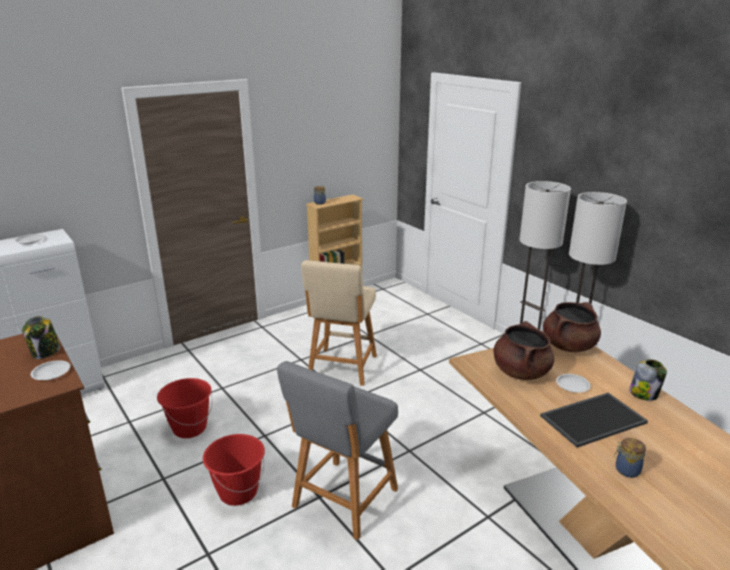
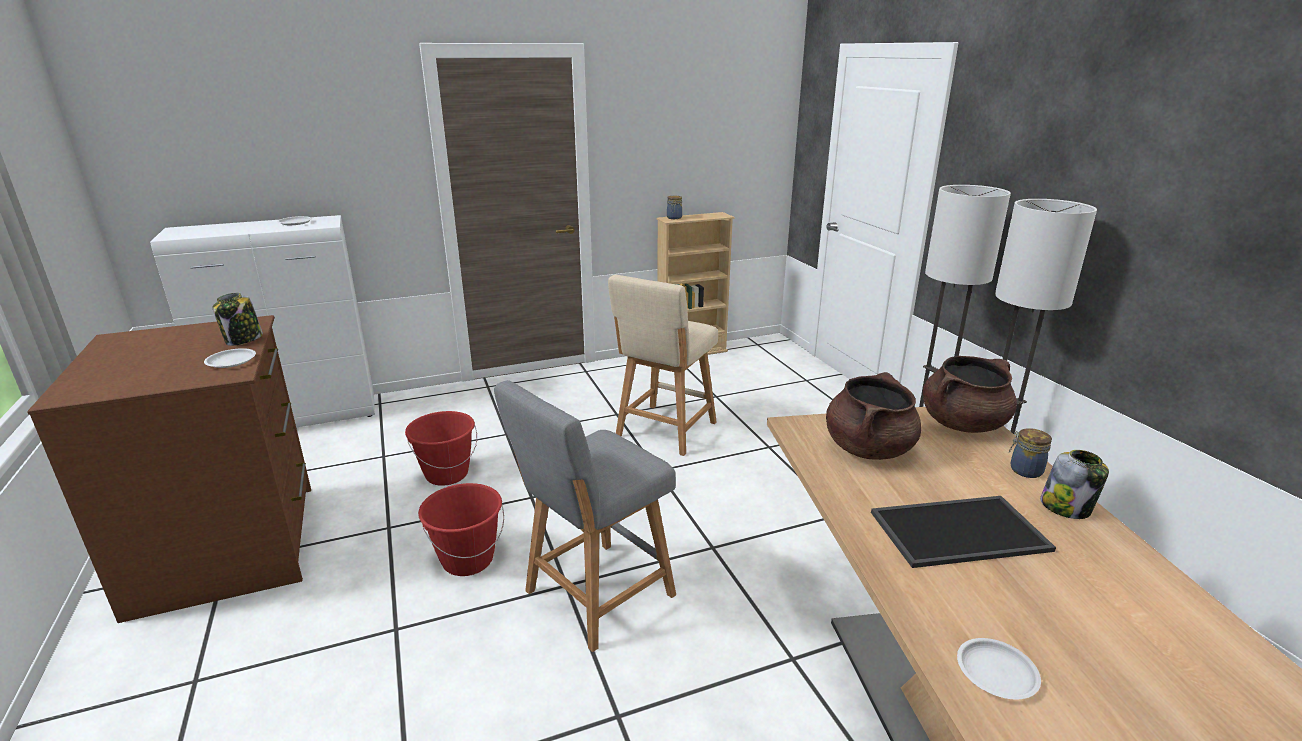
camera: 15 degrees right, 0 degrees up
(573, 385) = (945, 478): white plate -> white plate (997, 672)
(626, 470) = (985, 617): jar -> jar (1024, 470)

